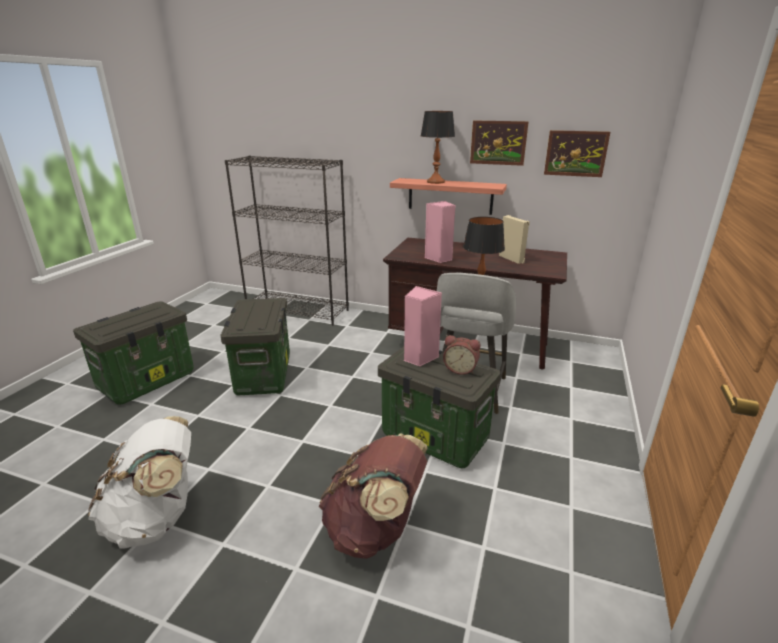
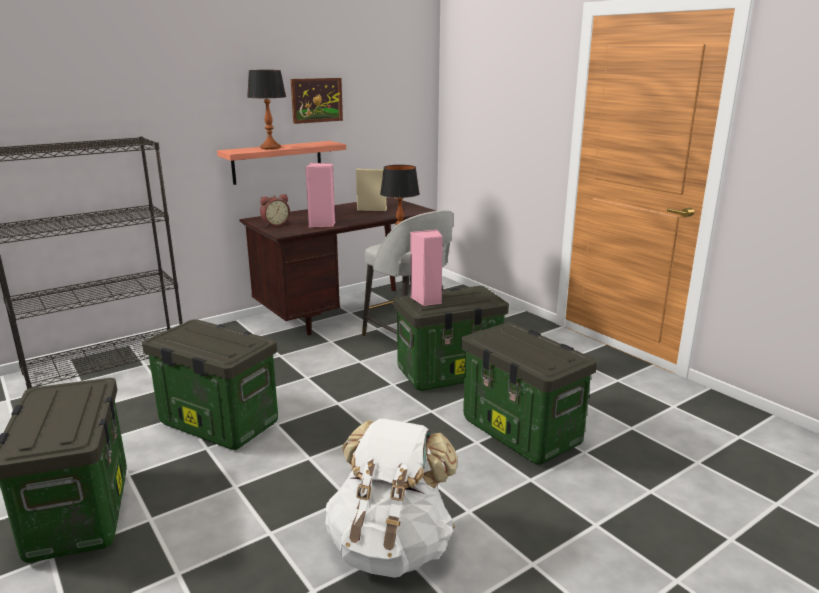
camera: 55 degrees left, 5 degrees down
(374, 529) = (522, 432): brown backpack -> storage box
(460, 369) = (465, 293): alarm clock -> alarm clock (275, 224)
(575, 153) = (381, 105): picture -> none

